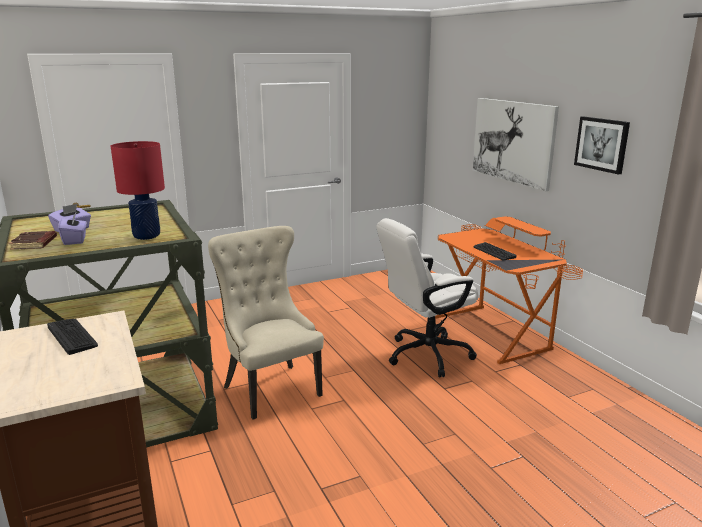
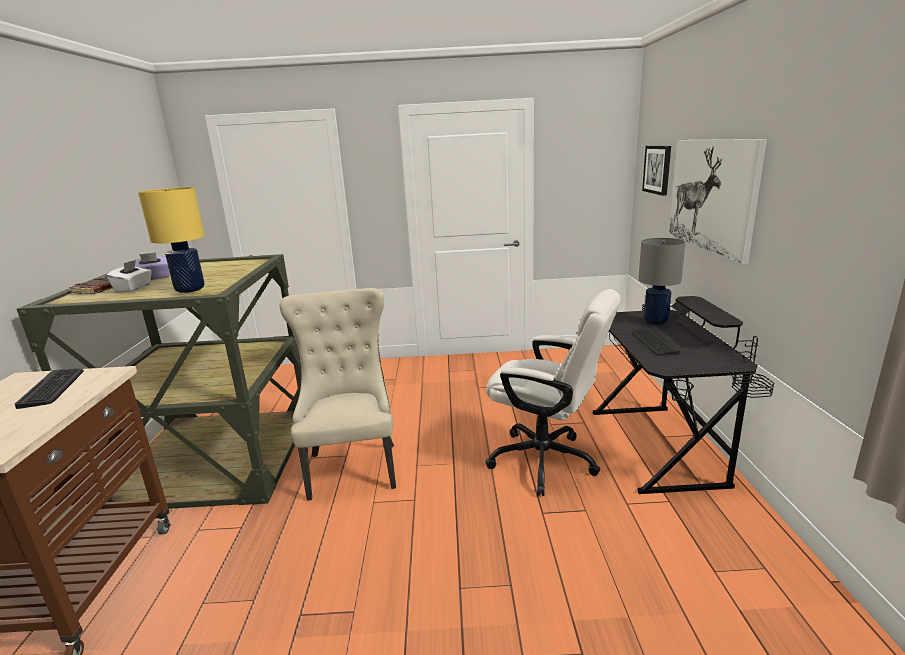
camera: 25 degrees right, 0 degrees up
(75, 240) = (134, 288): purple tissue box -> white tissue box
(147, 238) = (190, 291): red table lamp -> yellow table lamp
(425, 356) = (548, 462): white office chair -> white office chair turned 150 degrees counterclockwise
(482, 238) = (655, 322): none -> grey table lamp
(493, 332) = (659, 445): orange desk -> black desk
(602, 144) = (820, 192): picture -> picture (657, 169)

